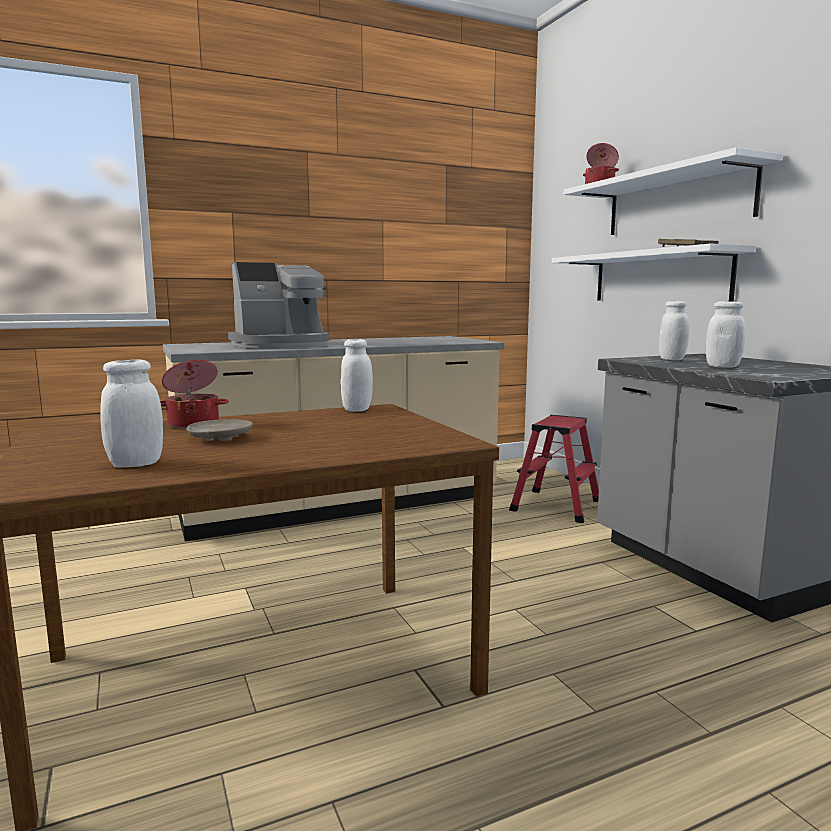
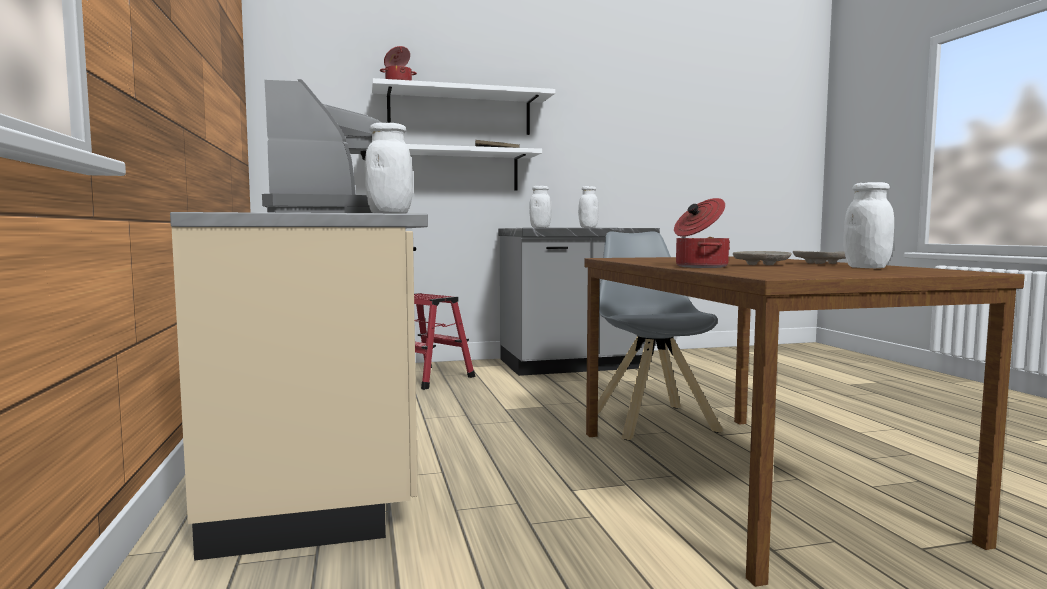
camera: 80 degrees left, 5 degrees down
(245, 458) = (821, 263): none -> beige plate
(357, 409) = (618, 259): white jar -> white jar (389, 213)
(457, 623) = (652, 420): none -> grey chair

